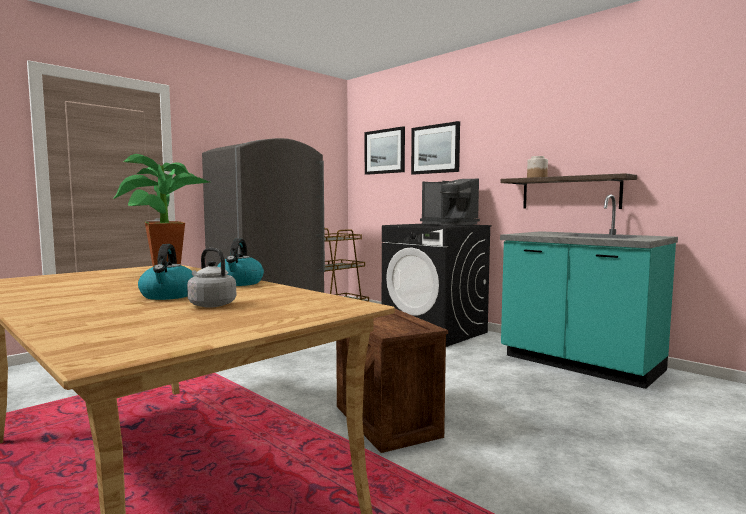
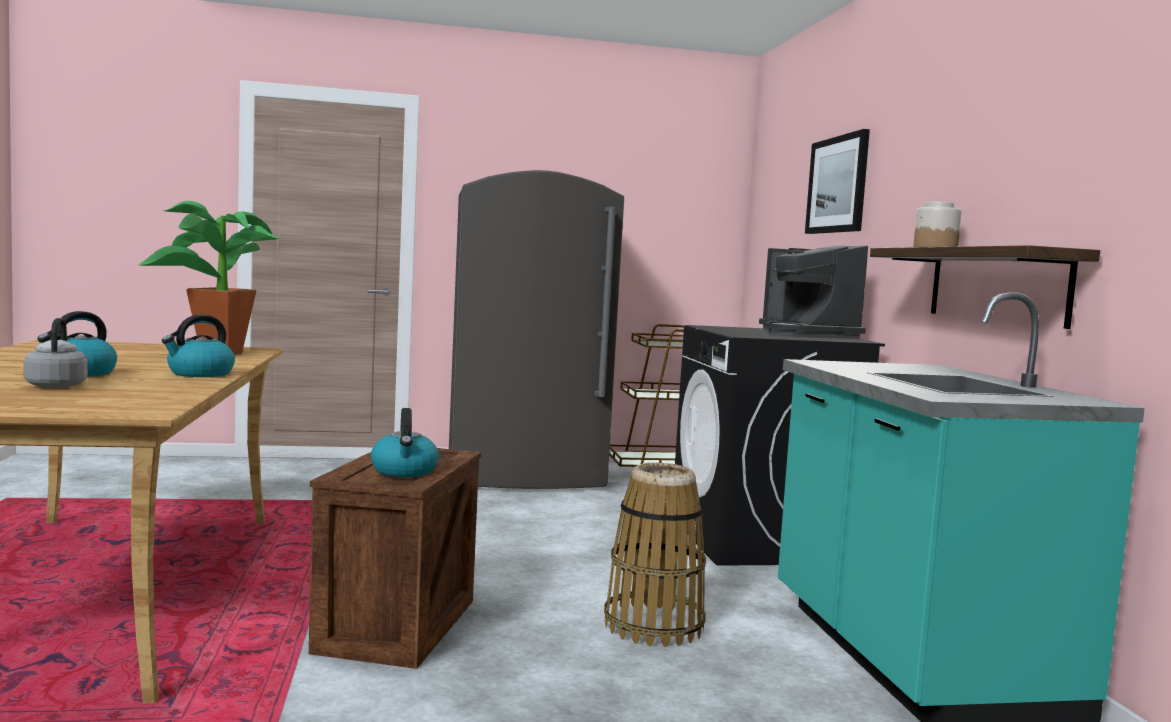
camera: 35 degrees right, 0 degrees up
(384, 151) = (784, 189): picture -> none
(402, 323) = (404, 471): none -> kettle
(482, 380) = (654, 626): none -> basket

